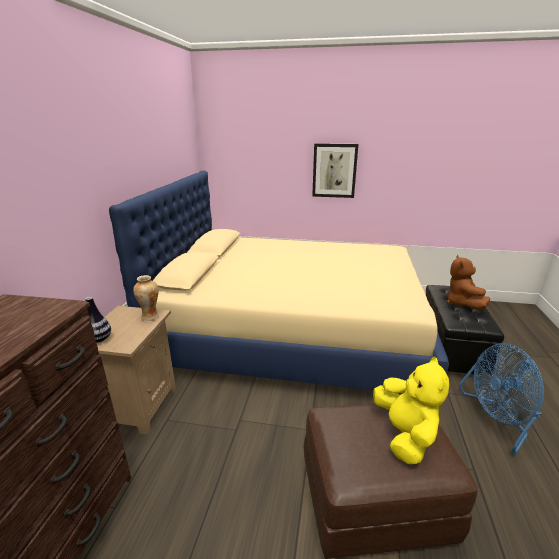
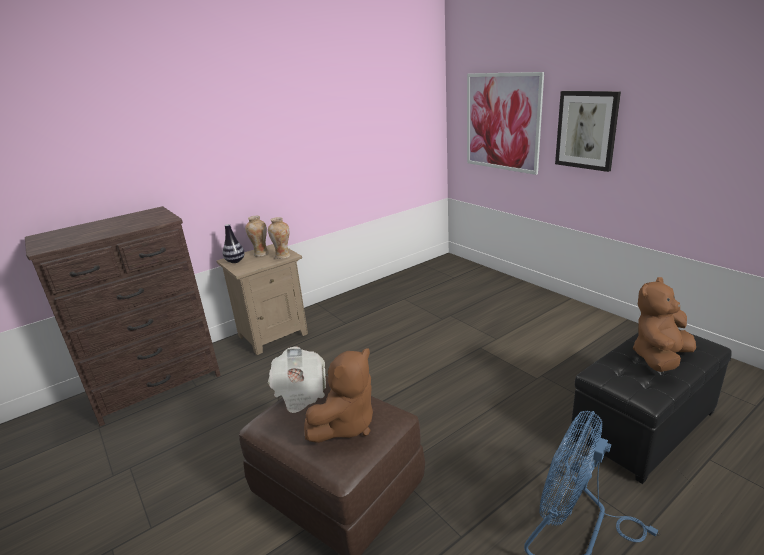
camera: 45 degrees right, 0 degrees up
(118, 322) = (261, 253): none -> vase
(261, 168) = (502, 122): none -> picture
(293, 333) = (459, 329): beige bed -> none
(332, 432) = (300, 392): none -> newspaper
(404, 434) = (346, 424): yellow plush toy -> brown plush toy

